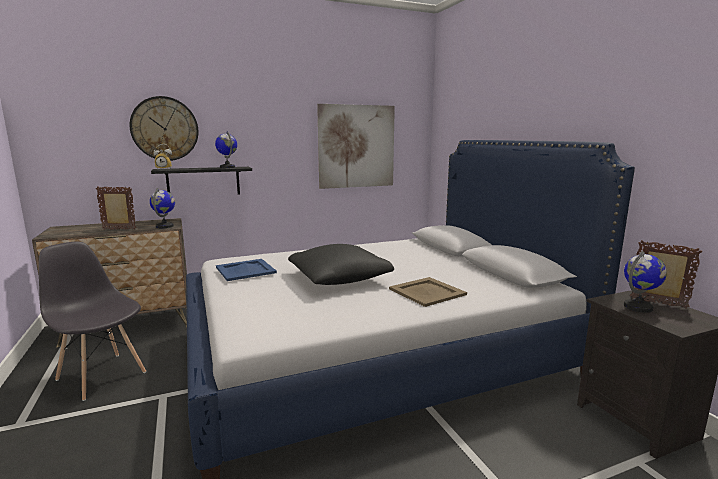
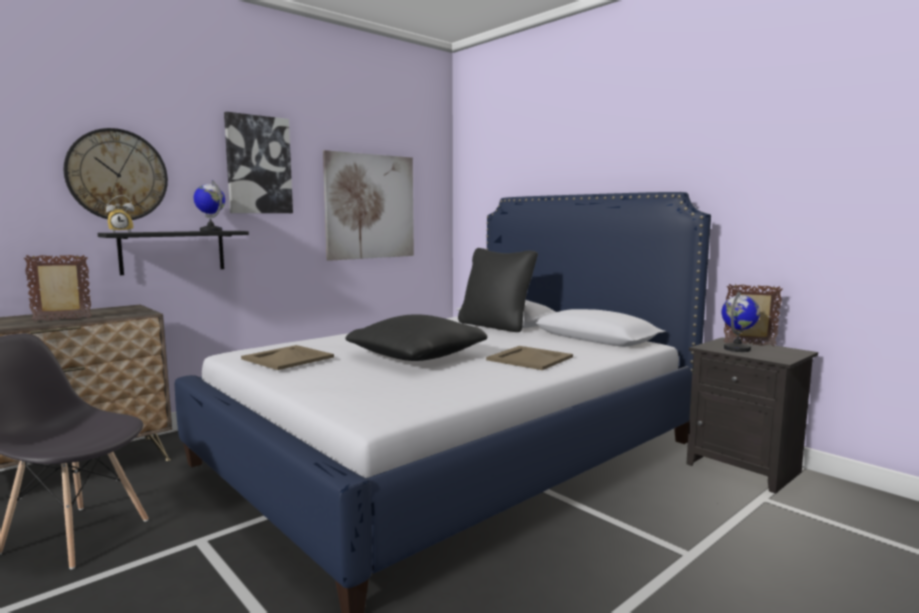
camera: 20 degrees left, 5 degrees down
(165, 226) = (133, 313): globe -> none
(245, 270) = (287, 358): blue tray -> beige tray
(266, 117) = (258, 165): none -> picture
(434, 252) = (495, 326): none -> black pillow

